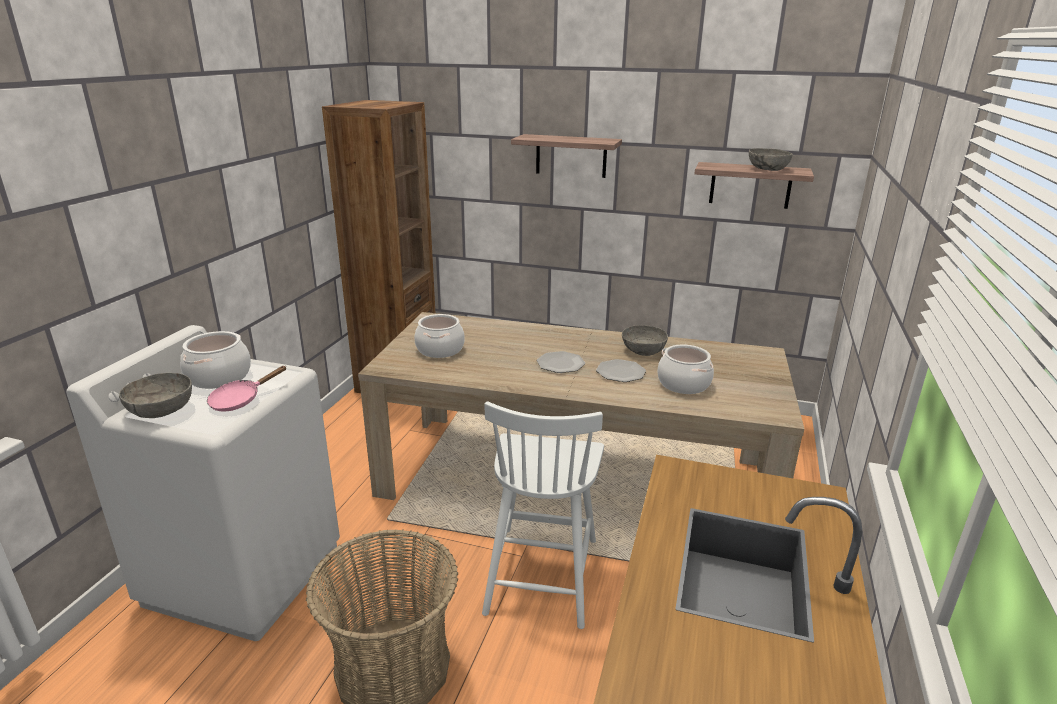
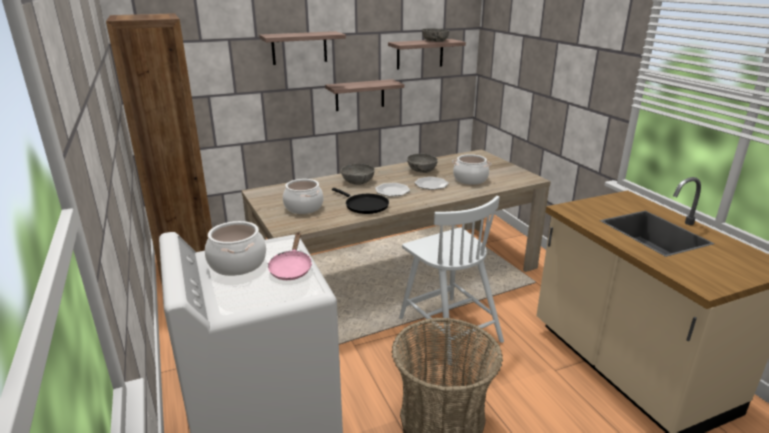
camera: 40 degrees left, 0 degrees up
(161, 409) = (243, 298): grey bowl -> grey bowl (357, 181)
(499, 370) = (364, 205): none -> black frying pan
(647, 229) = (359, 95): none -> shelf

